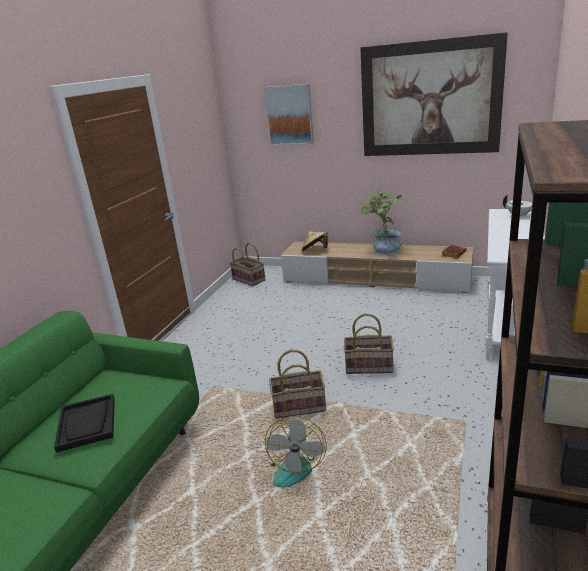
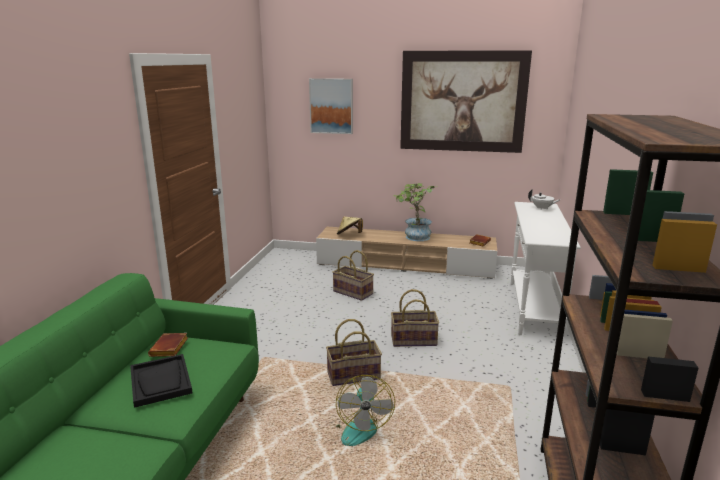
camera: 10 degrees left, 5 degrees down
(104, 386) = (170, 348): none -> brown book
(249, 279) = (281, 261): basket -> basket (353, 292)

